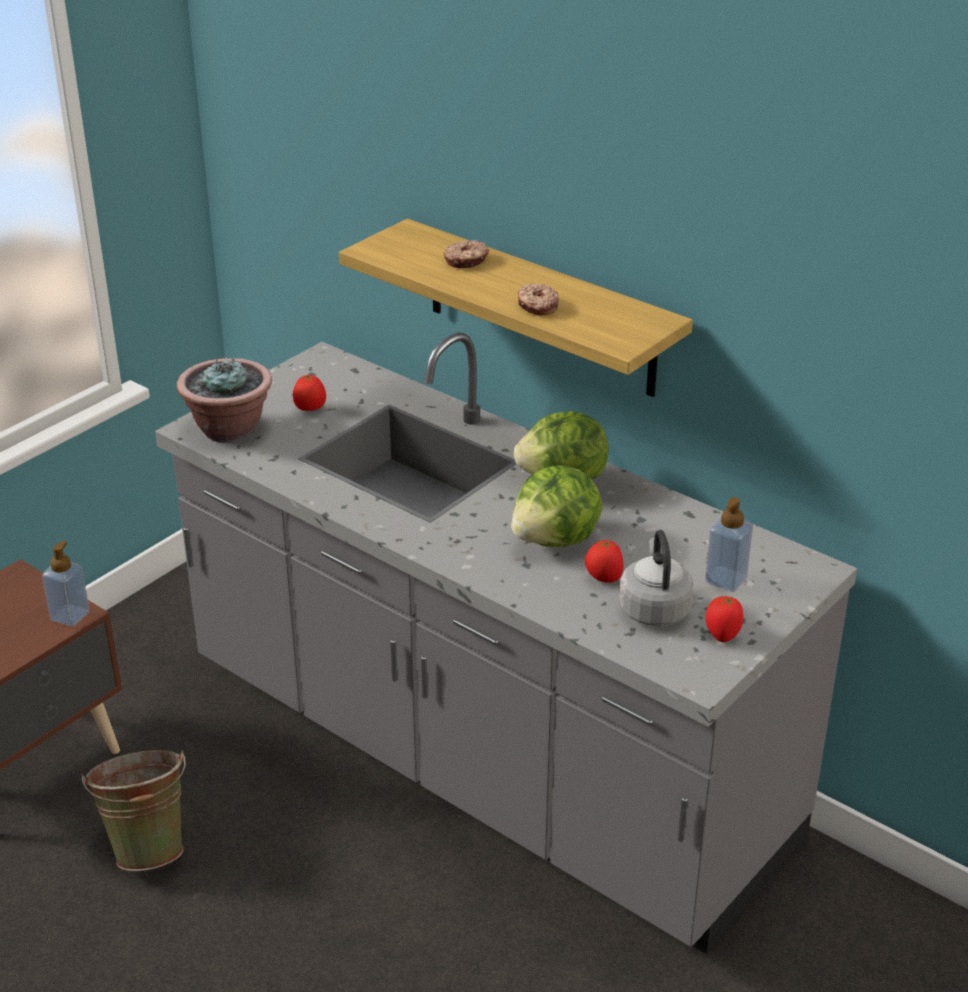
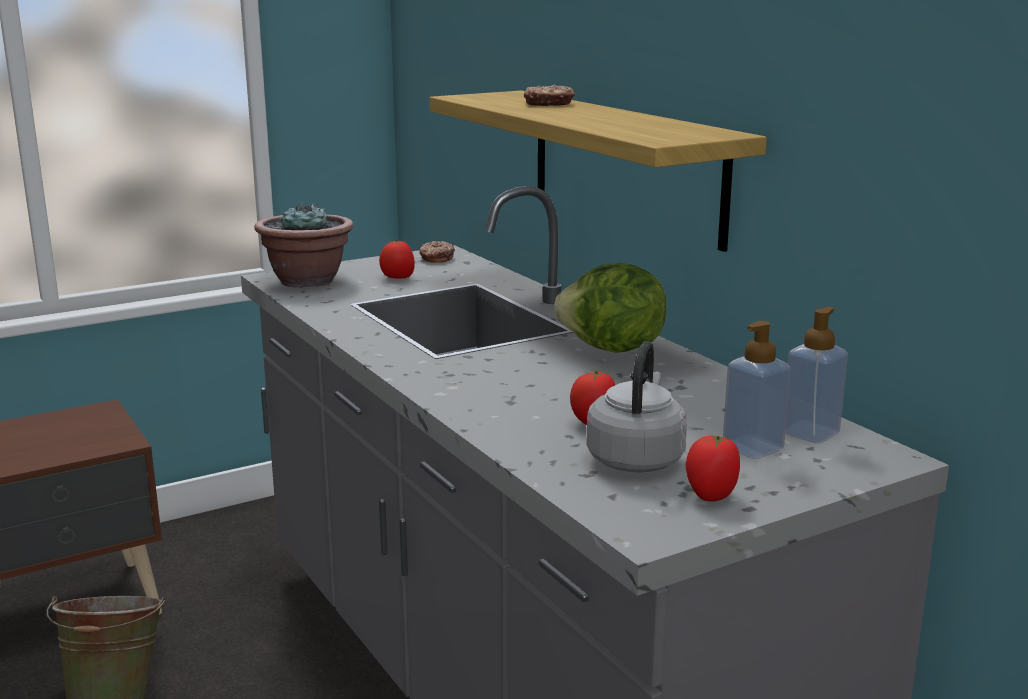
camera: 20 degrees right, 15 degrees down
(70, 616) = (114, 443): soap dispenser -> soap dispenser (810, 433)
(537, 306) = (590, 121): donut -> donut (436, 258)
(556, 540) = (564, 389): lettuce -> none

